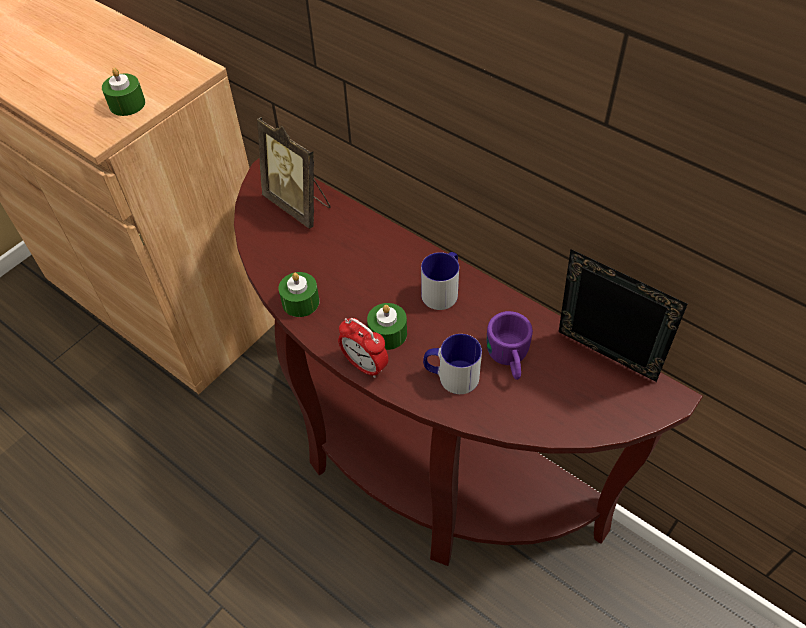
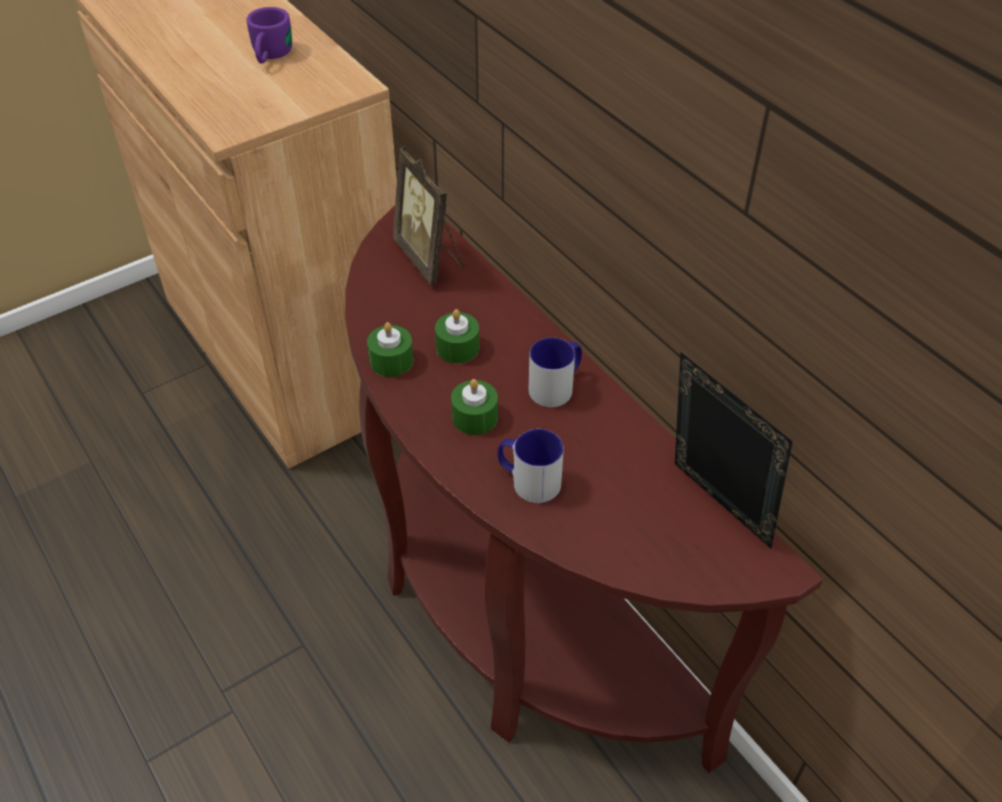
camera: 15 degrees right, 5 degrees down
(127, 104) = (269, 106): green candle -> green candle (457, 348)
(365, 365) = (435, 444): alarm clock -> none
(509, 360) = (603, 480): purple mug -> purple mug (270, 56)

